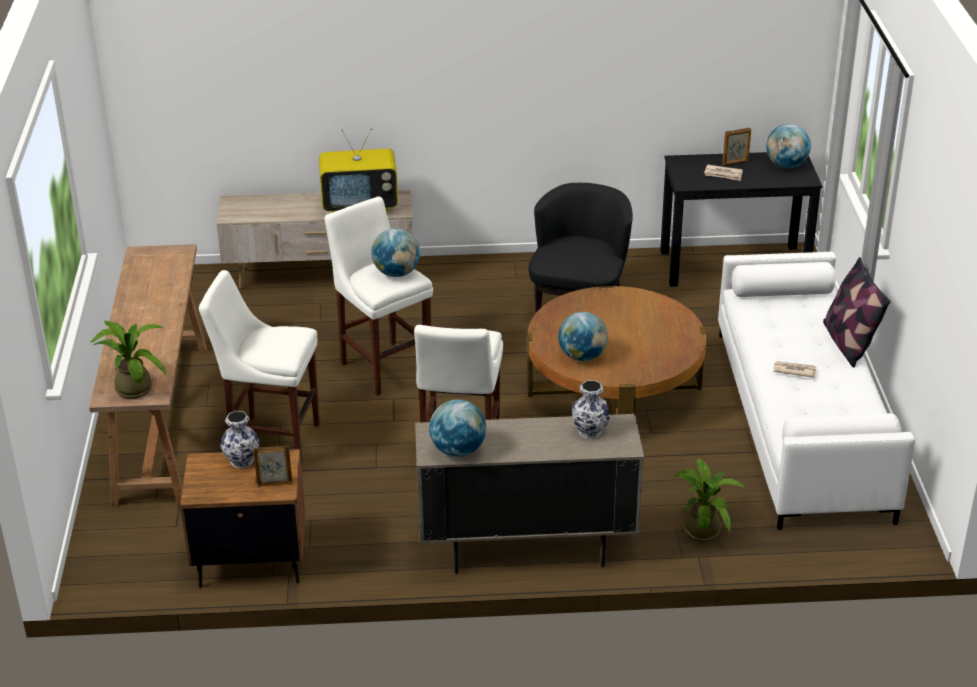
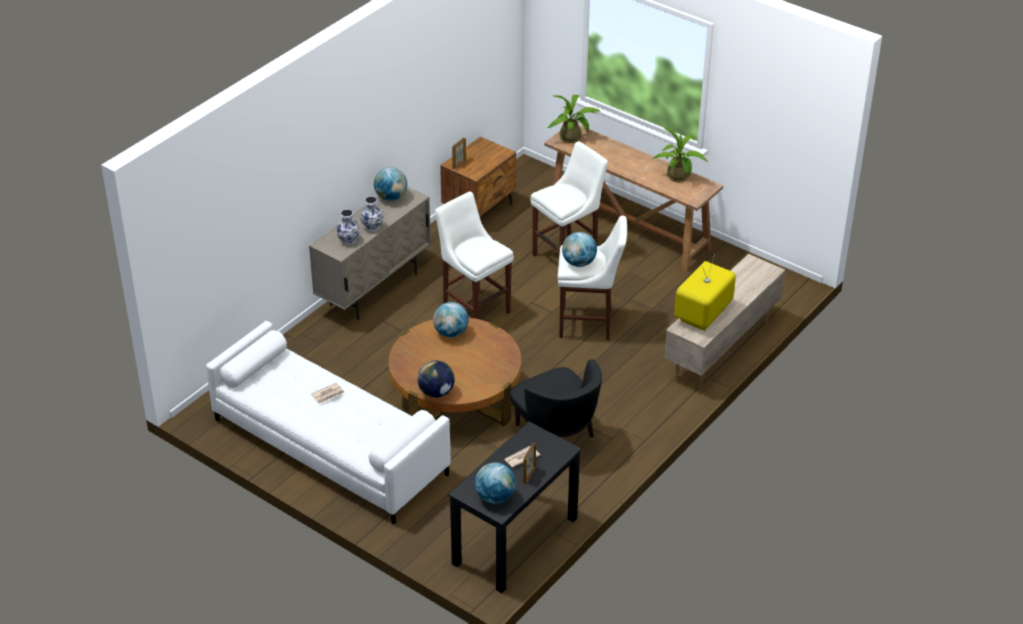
camera: 130 degrees right, 5 degrees up
(242, 461) = (489, 163): vase -> vase (372, 227)
(680, 318) = (436, 392): none -> globe
(702, 528) = (309, 352): potted plant -> potted plant (679, 178)
(848, 343) = (320, 435): pillow -> none

